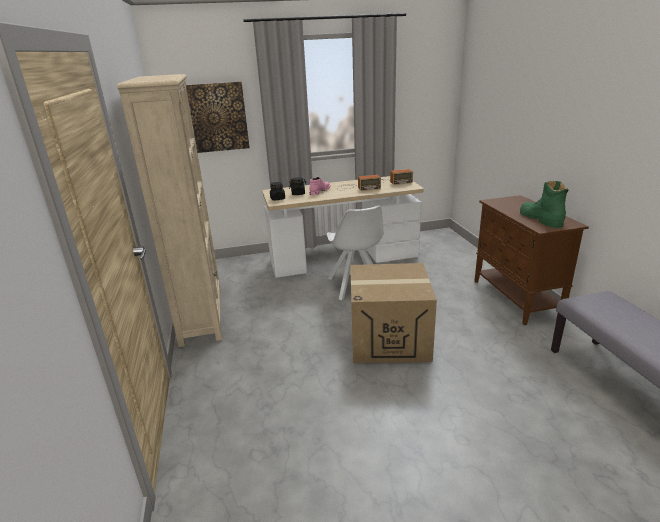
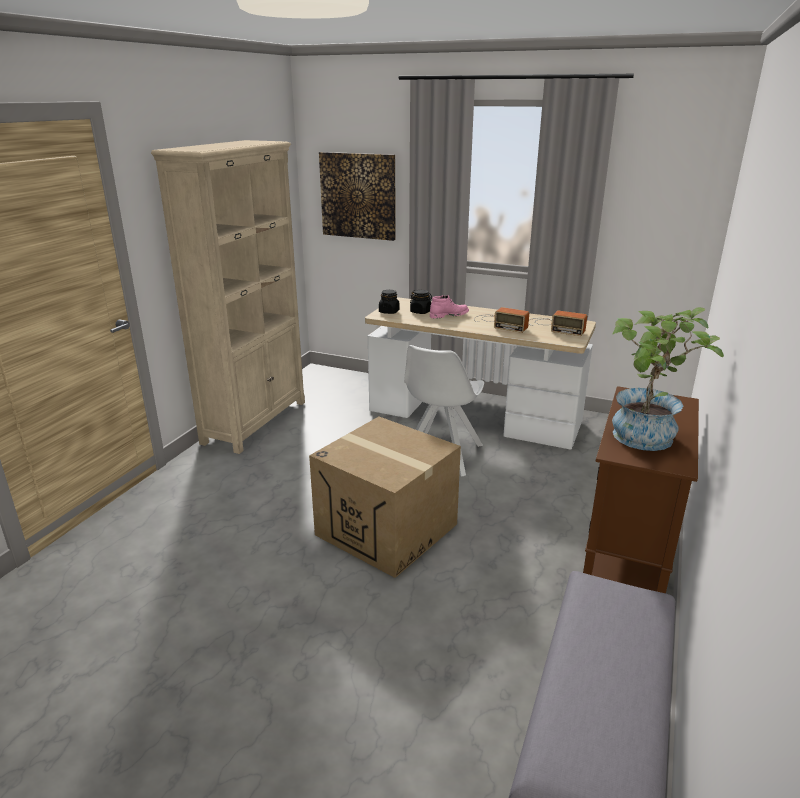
camera: 35 degrees right, 0 degrees up
(540, 219) = (644, 441): green boot -> potted plant

